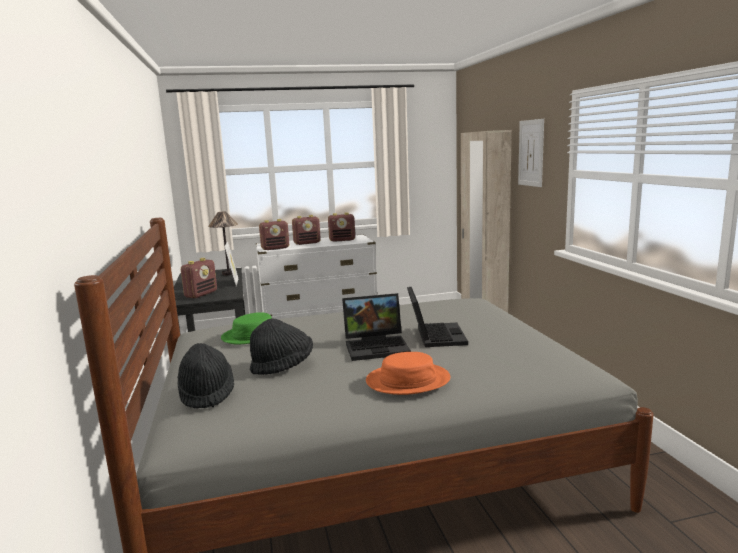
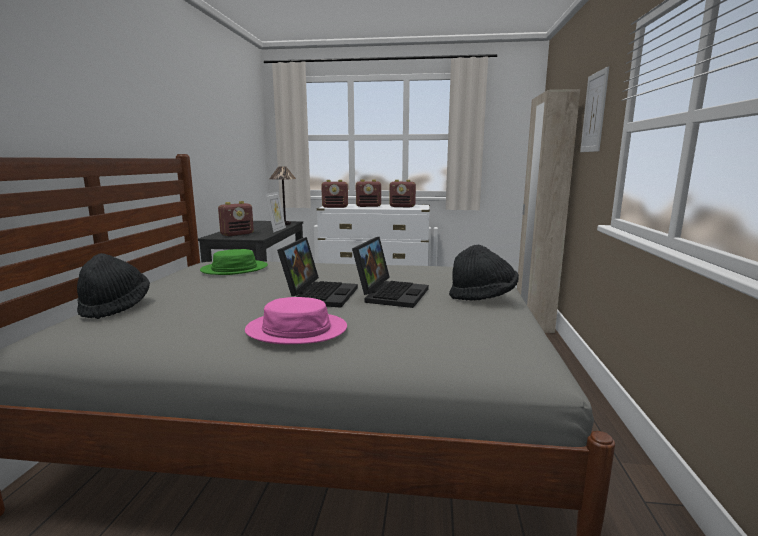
camera: 20 degrees right, 0 degrees up
(282, 366) = (210, 296): black hat -> black hat (482, 297)
(377, 346) = (319, 294): laptop -> laptop turned 90 degrees counterclockwise
(408, 380) = (296, 329): orange hat -> pink hat

